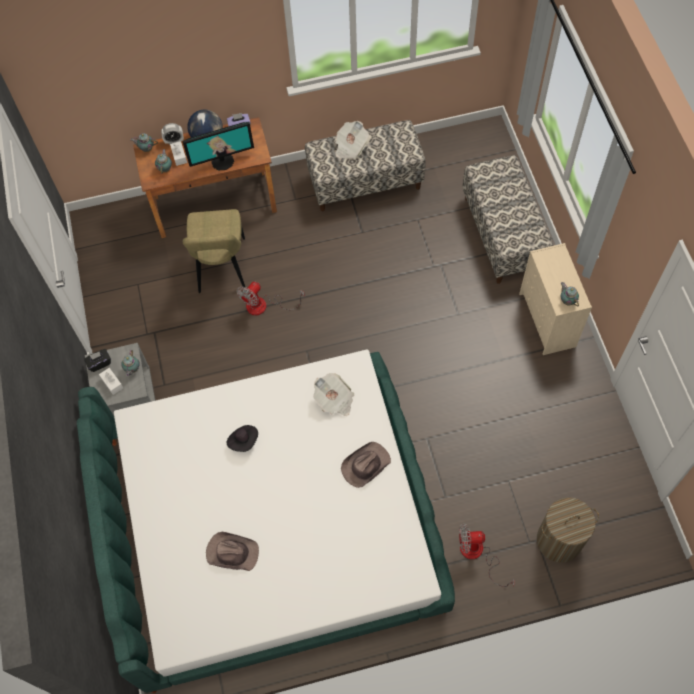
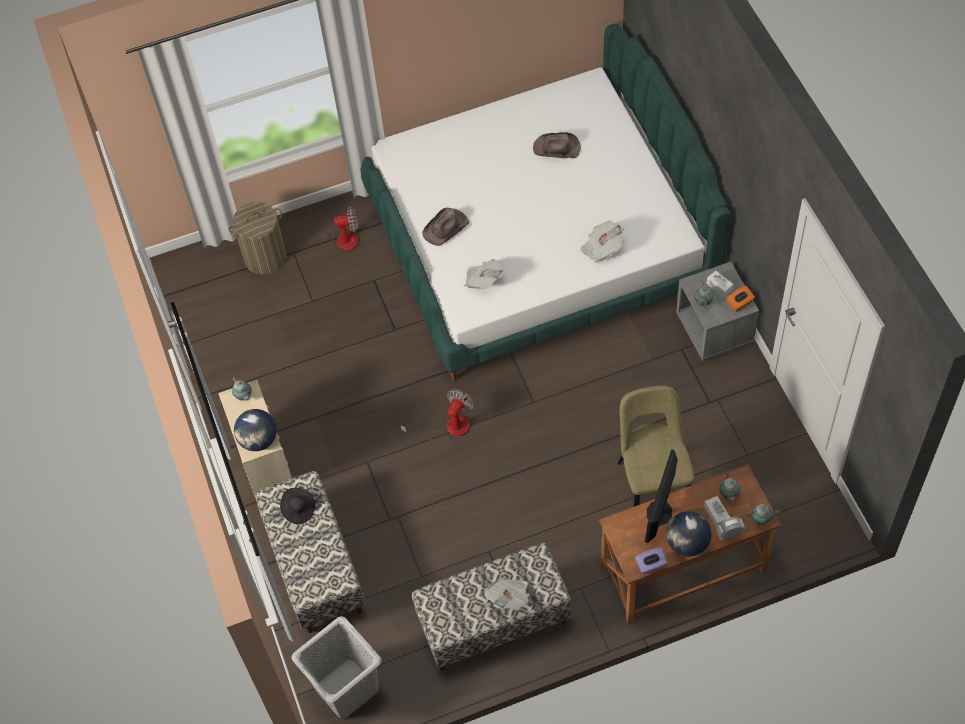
camera: 175 degrees right, 5 degrees down
(99, 363) = (739, 304): black tissue box -> orange tissue box
(212, 421) = (602, 248): none -> newspaper
(222, 161) = (659, 513): monitor -> monitor turned 45 degrees counterclockwise
(244, 441) = (566, 235): black hat -> black hat (298, 509)
(264, 306) = (591, 446): fan -> fan (449, 428)
(478, 150) = (346, 688): none -> grey laundry basket
(551, 260) = (258, 440): none -> globe

